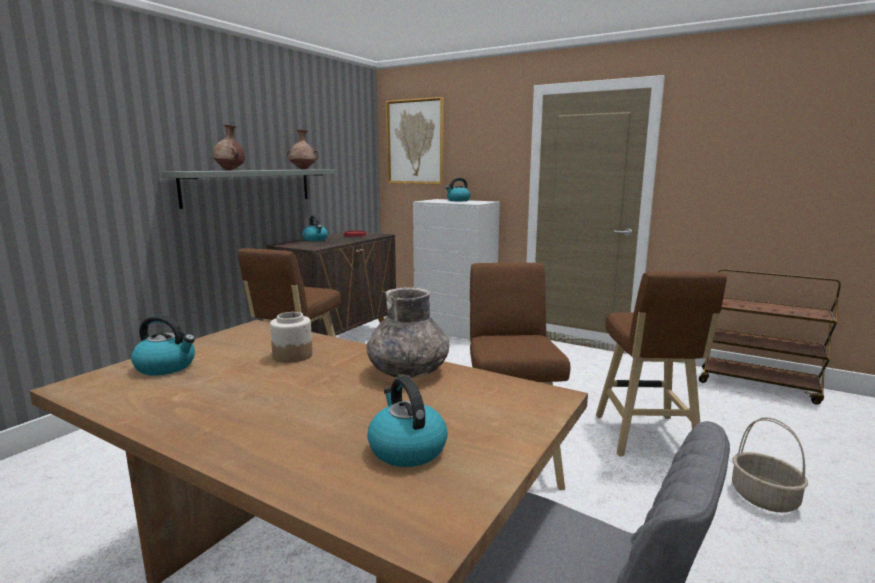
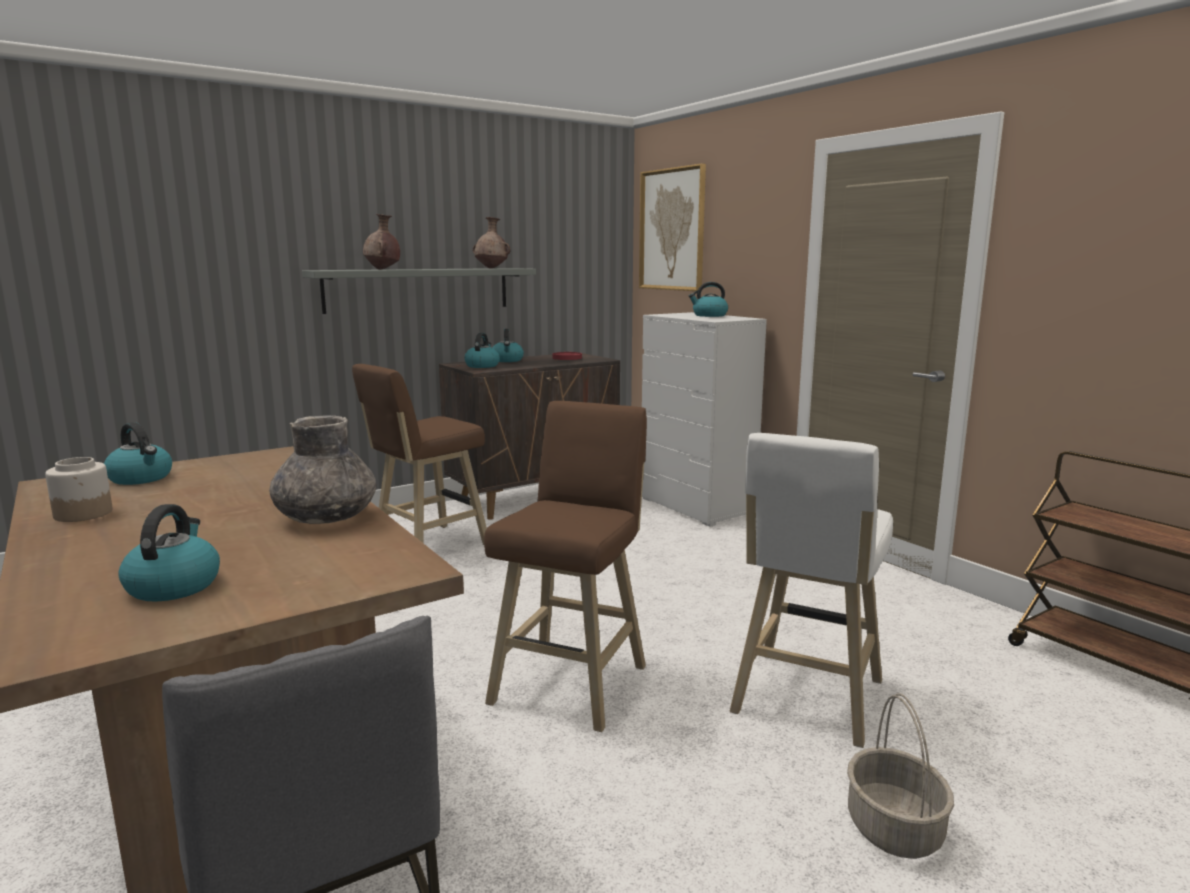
camera: 25 degrees right, 0 degrees up
(292, 355) = (258, 485): jar -> jar (84, 513)
(306, 244) = (482, 366): none -> kettle
(646, 438) = (805, 701): brown stool -> white stool

